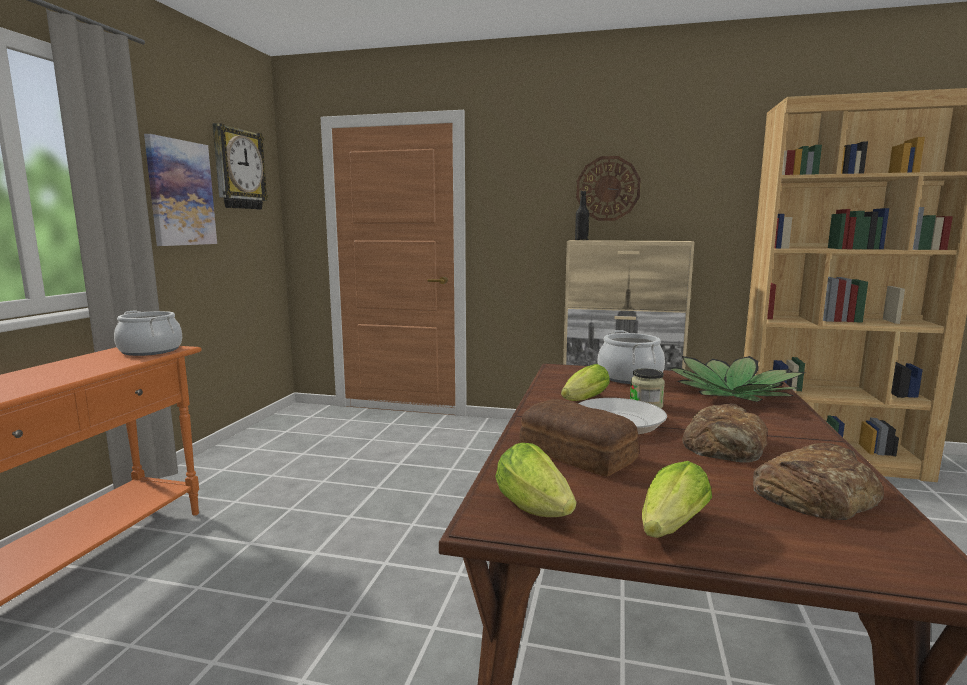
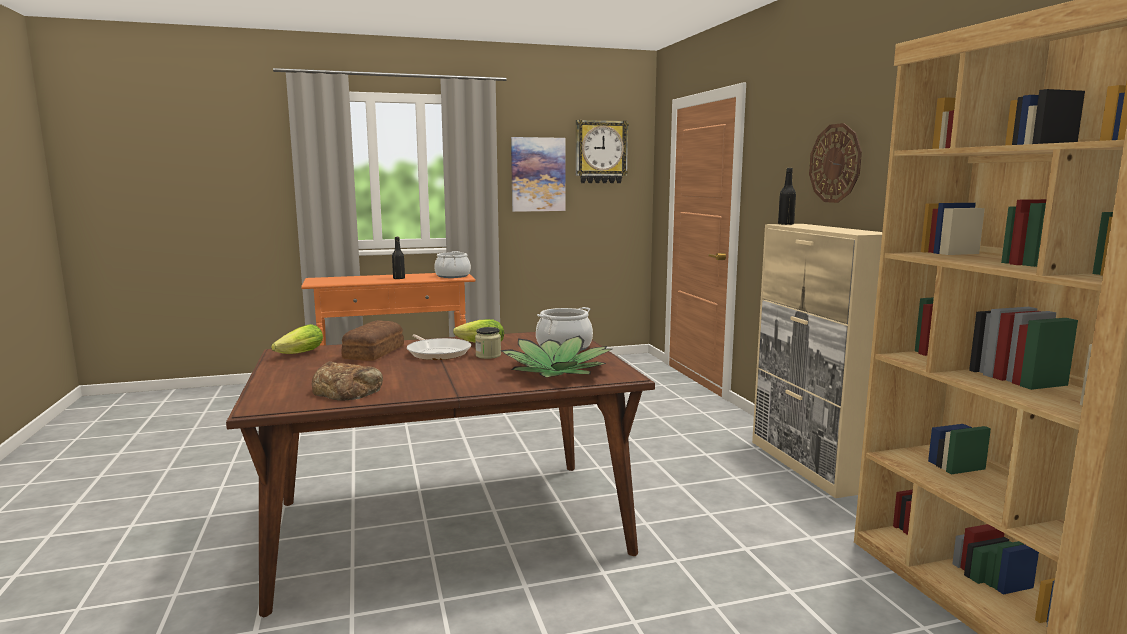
camera: 60 degrees right, 0 degrees up
(75, 372) = (399, 278): none -> black bottle
(669, 530) = (285, 371): lettuce -> none
(726, 445) = (417, 374): bread -> none

